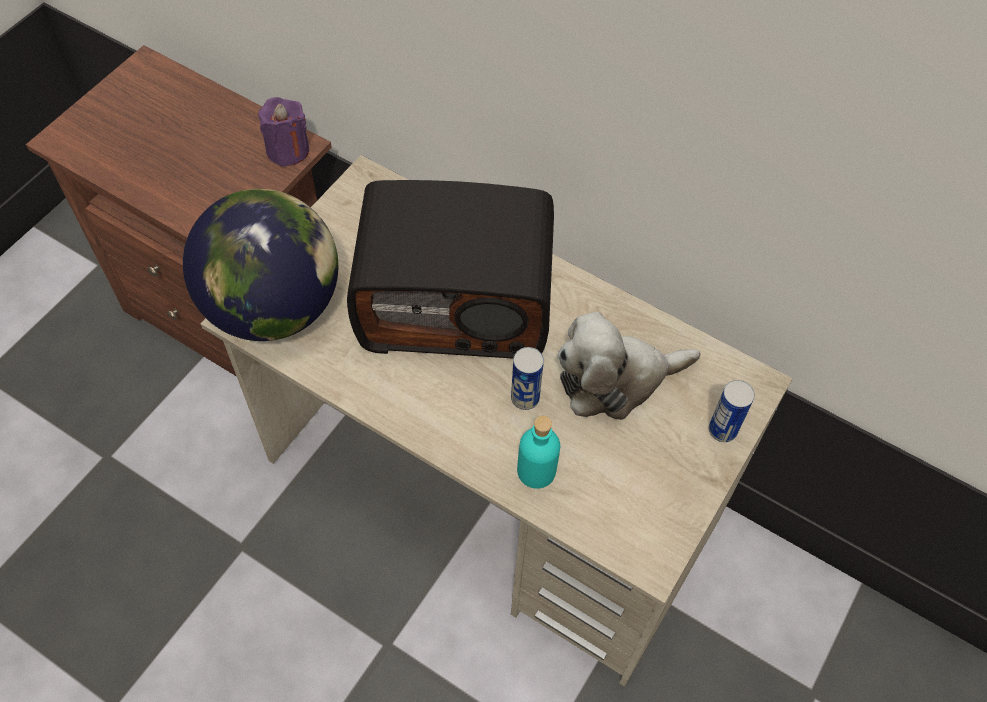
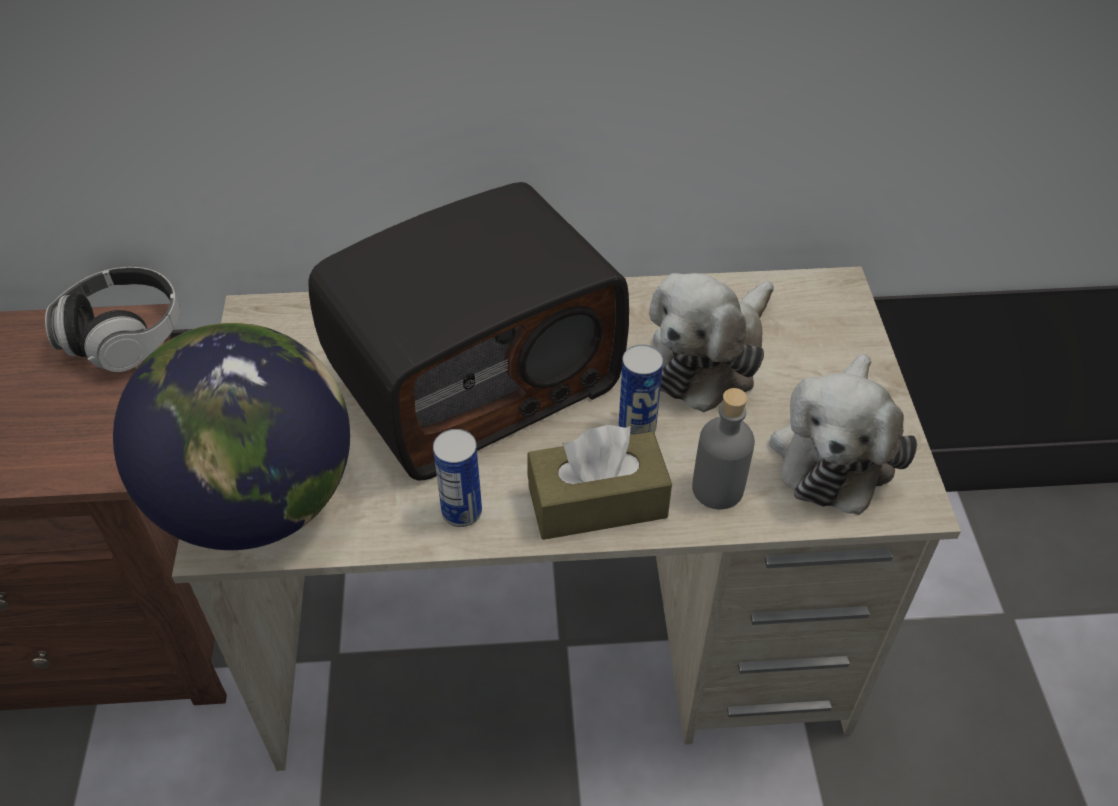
camera: 35 degrees left, 10 degrees down
(288, 150) = (125, 336): purple candle -> headphones
(457, 431) = (597, 502): none -> brown tissue box
(536, 471) = (718, 489): turquoise bottle -> grey bottle
(635, 496) = (835, 451): none -> plush toy
(722, 430) = (849, 344): can -> can (462, 512)

